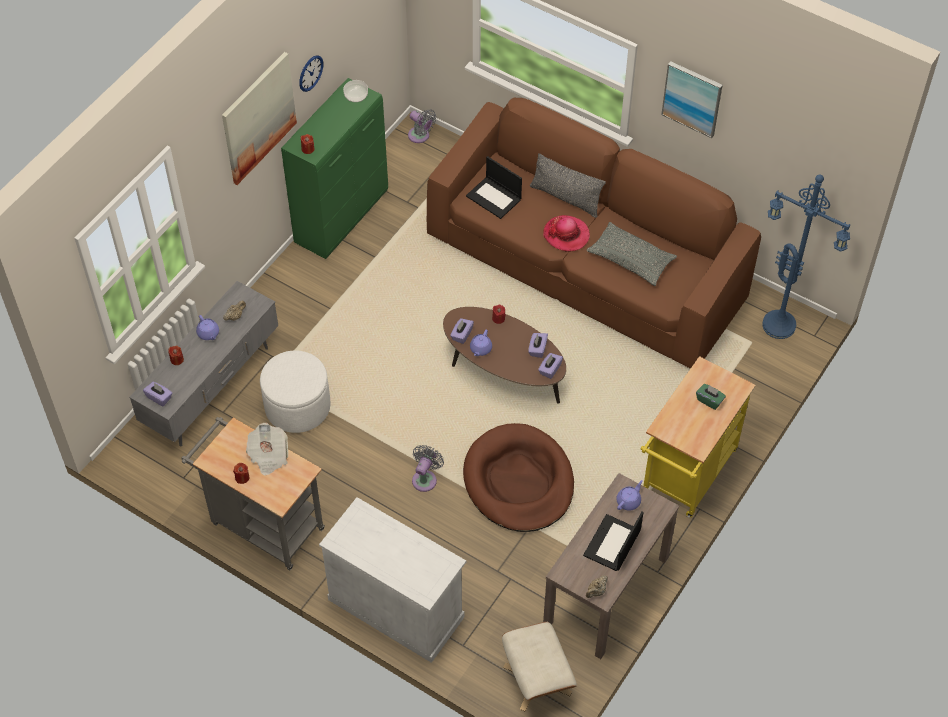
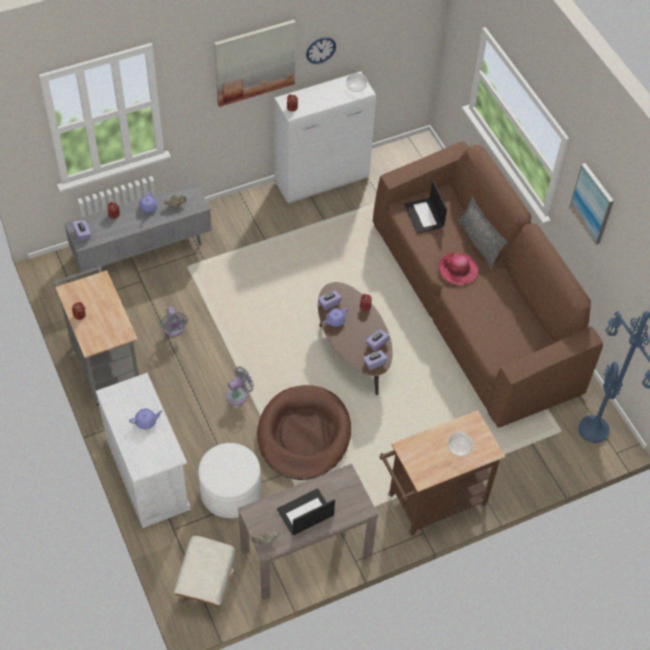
camera: 30 degrees right, 0 degrees up
(268, 455) = (109, 309): newspaper -> none
(297, 406) = (190, 296): white ottoman -> white ottoman (230, 492)
(342, 216) = (322, 180): green cabinet -> white cabinet
(420, 136) = (422, 151): grey fan -> grey fan (174, 330)
(629, 501) = (342, 489): purple teapot -> purple teapot (146, 421)
(631, 260) = (494, 314): grey pillow -> none
(685, 476) = (431, 503): yellow cart -> brown cart
(709, 400) = (459, 448): green tissue box -> bowl

